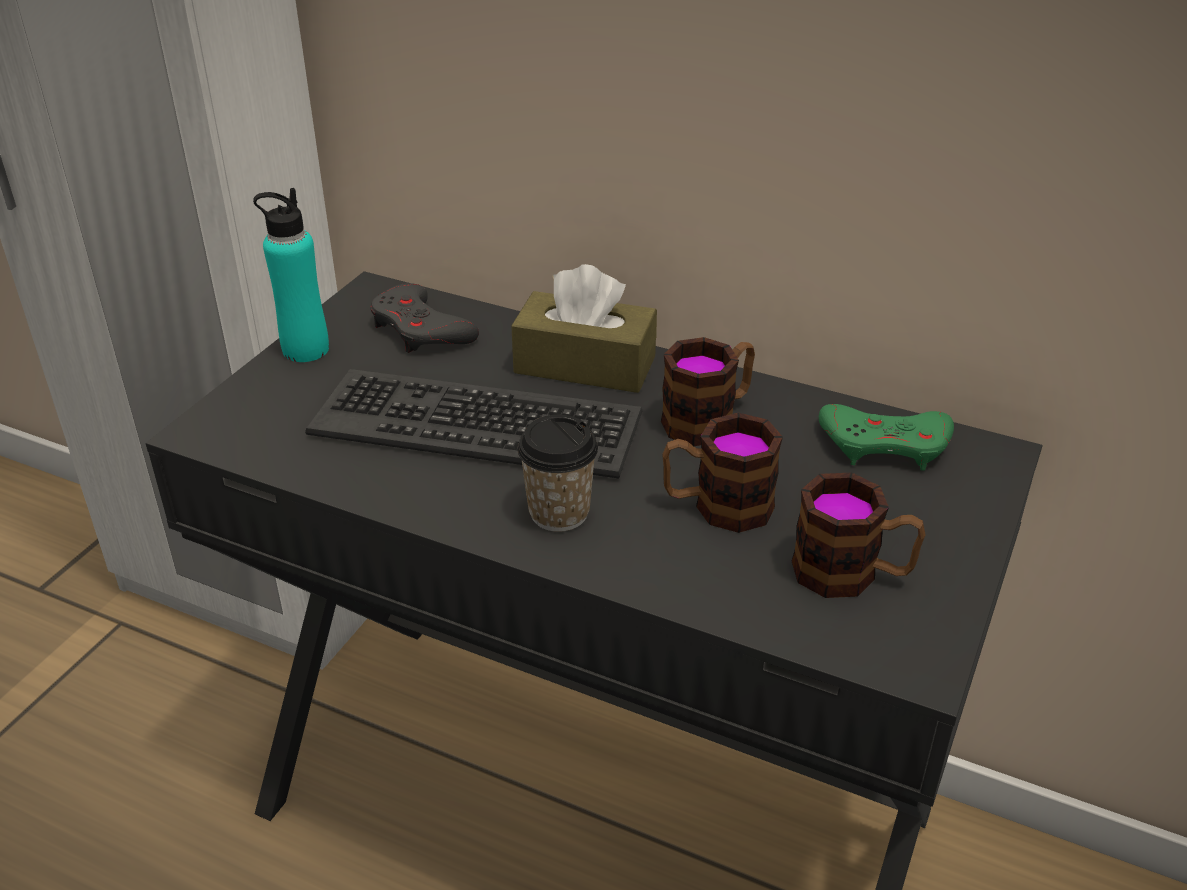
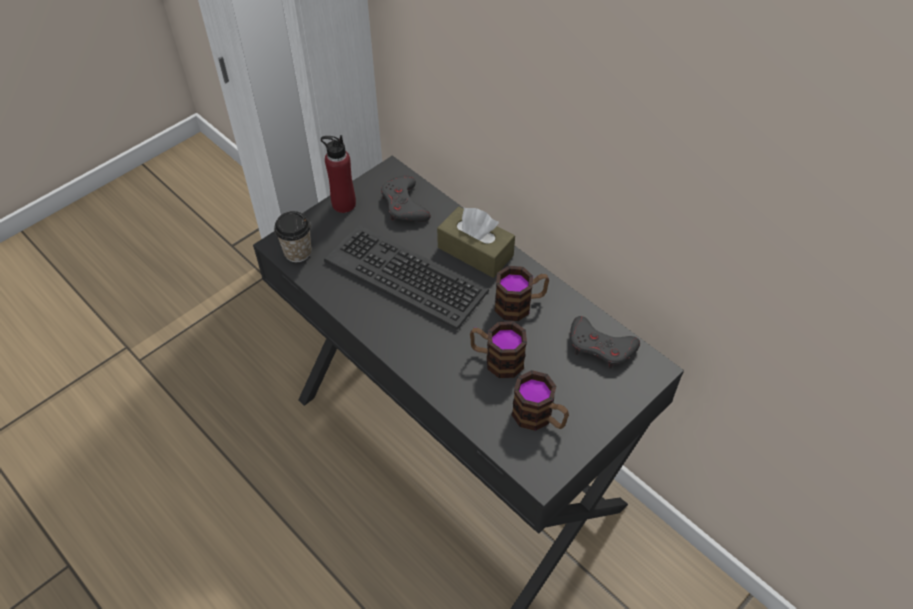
camera: 20 degrees right, 15 degrees up
(305, 349) = (343, 204): turquoise bottle -> red bottle
(559, 512) = (421, 341): cup -> cup (298, 252)
(885, 445) = (600, 346): green game controller -> grey game controller

